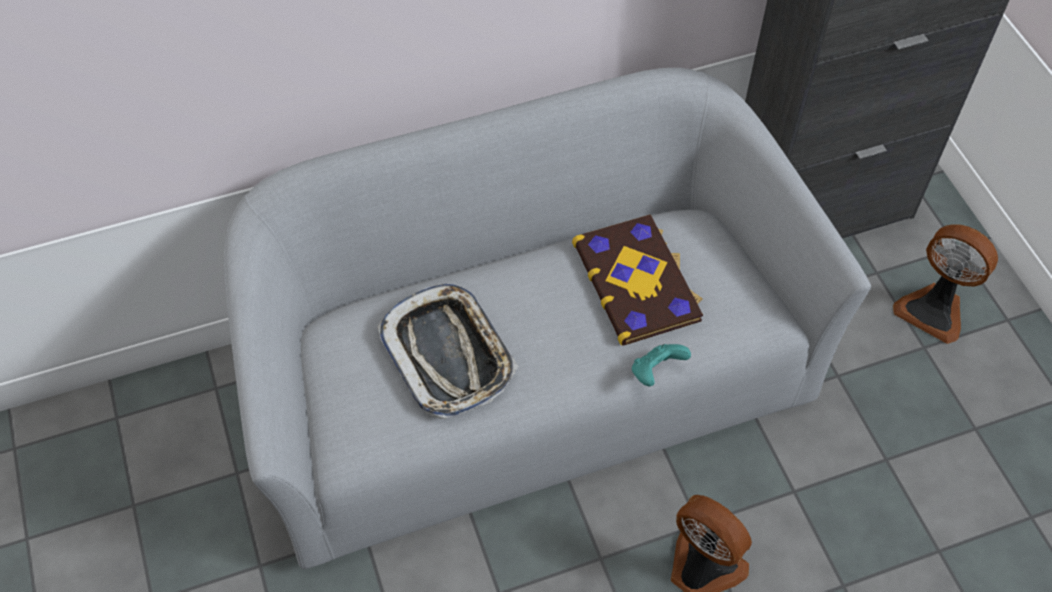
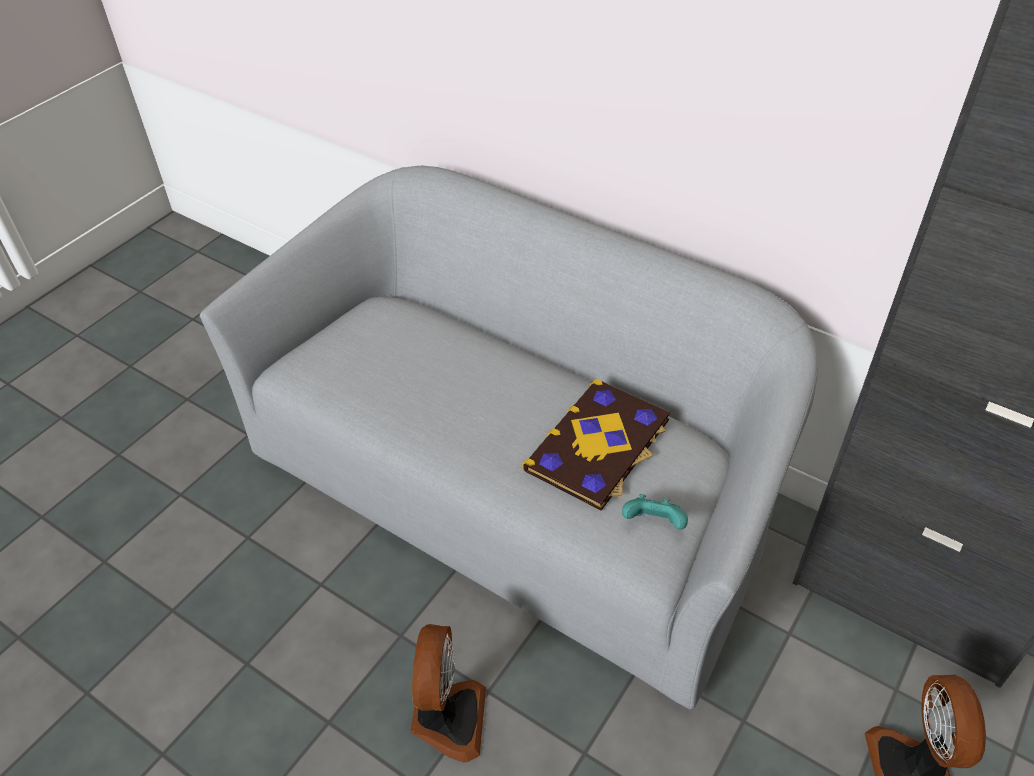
camera: 55 degrees right, 10 degrees down
(448, 355) = (420, 374): tray -> none
(656, 372) = (520, 509): turquoise game controller -> turquoise game controller (654, 524)

